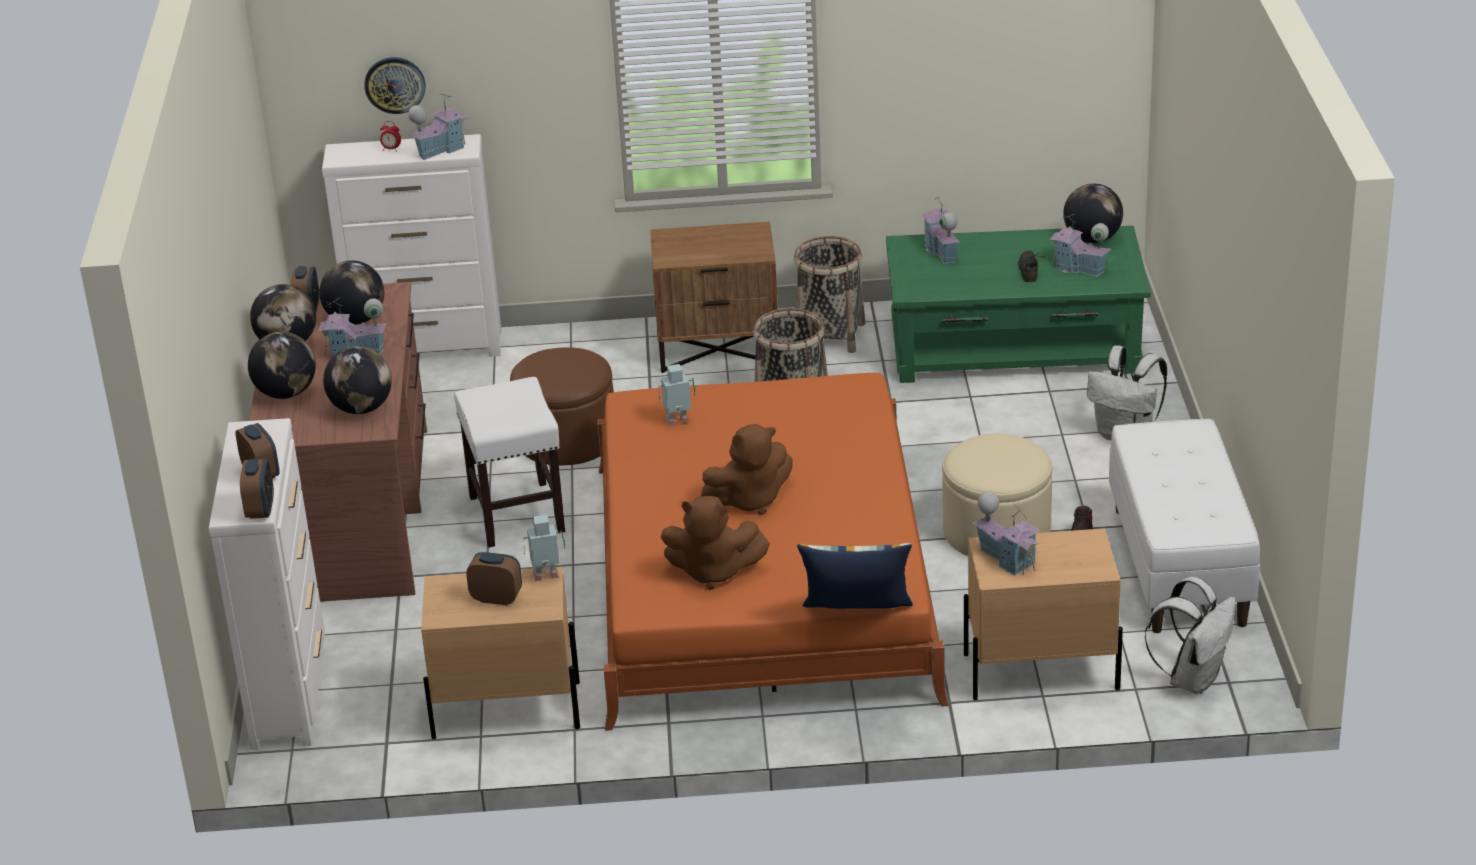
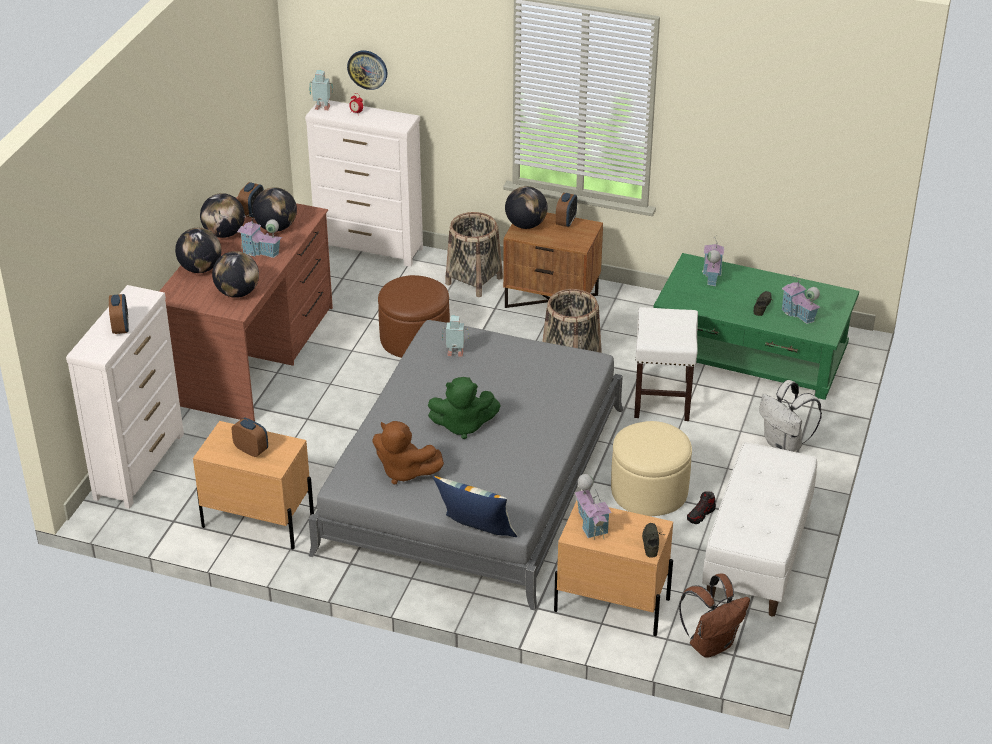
camera: 20 degrees right, 5 degrees up
(260, 510) = (103, 353): alarm clock -> alarm clock (566, 222)
(440, 150) = (386, 121): toy house -> none
(517, 515) = (350, 384): white stool -> white stool (662, 399)
(547, 576) = (291, 444): toy robot -> toy robot (322, 108)
(749, 500) = (462, 426): brown plush toy -> green plush toy
(762, 580) = (473, 479): orange bed -> grey bed
(830, 335) = (632, 311): basket -> basket (474, 281)
(1092, 239) = (823, 293): globe -> globe (526, 225)
(1097, 558) = (652, 543): none -> grey shoe
(1193, 678) = (711, 644): white backpack -> brown backpack

